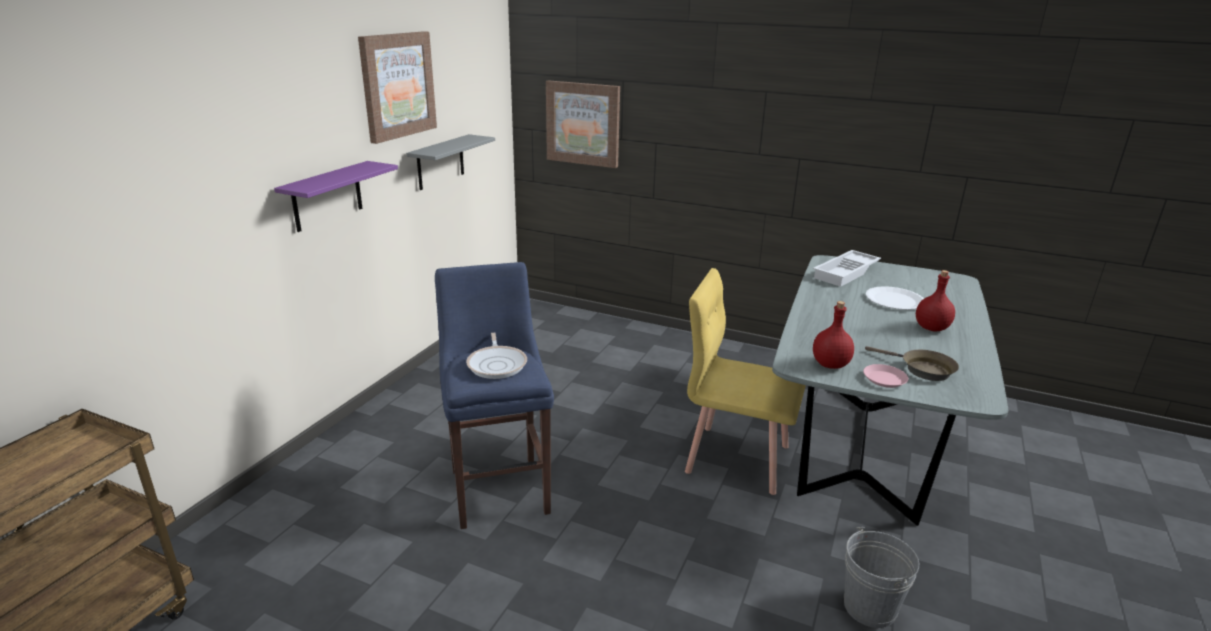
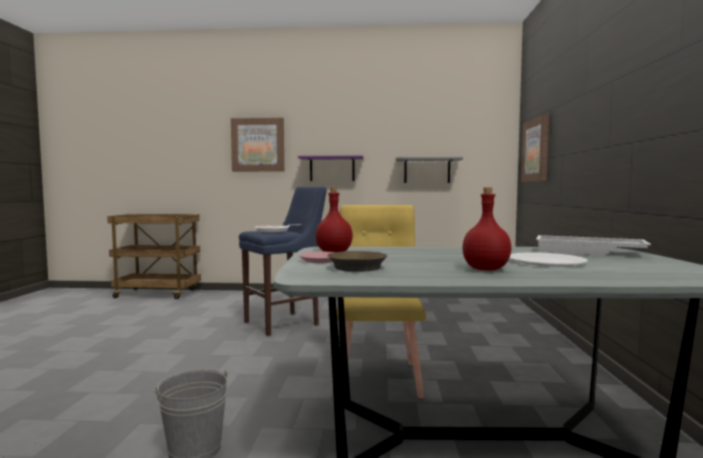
camera: 70 degrees right, 20 degrees down
(397, 85) = (394, 120): picture -> picture (258, 145)

